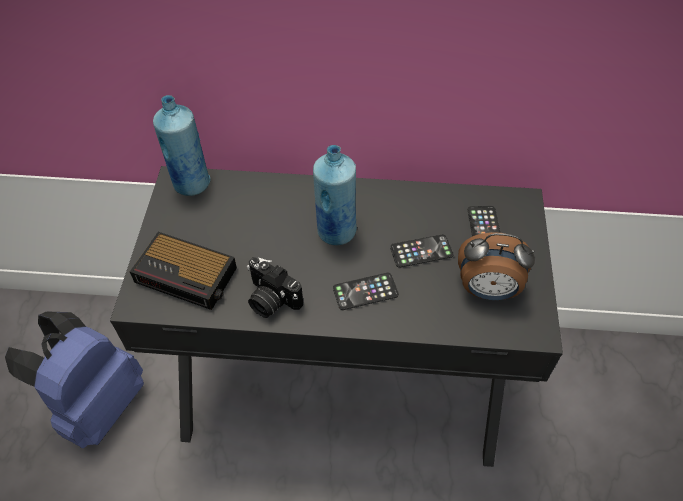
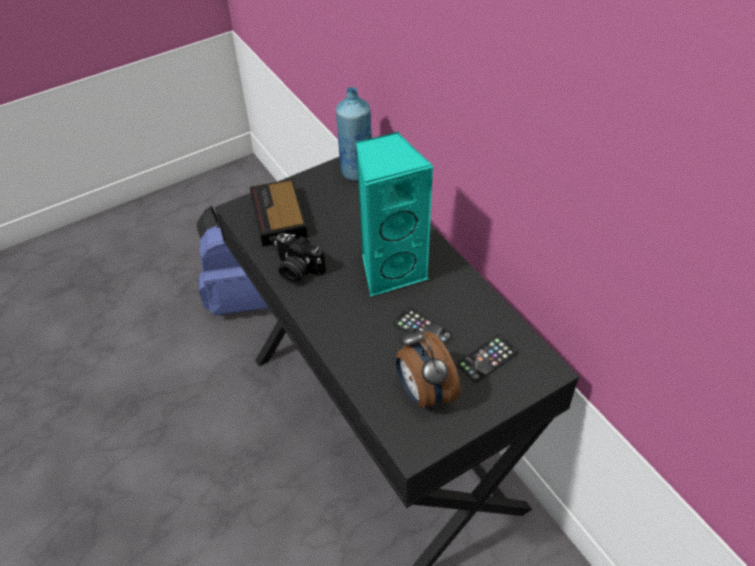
camera: 55 degrees right, 5 degrees down
(270, 299) = (297, 270): camera -> camera turned 60 degrees counterclockwise
(336, 231) = (391, 269): blue bottle -> turquoise speaker
(365, 291) = (351, 317): phone -> none

